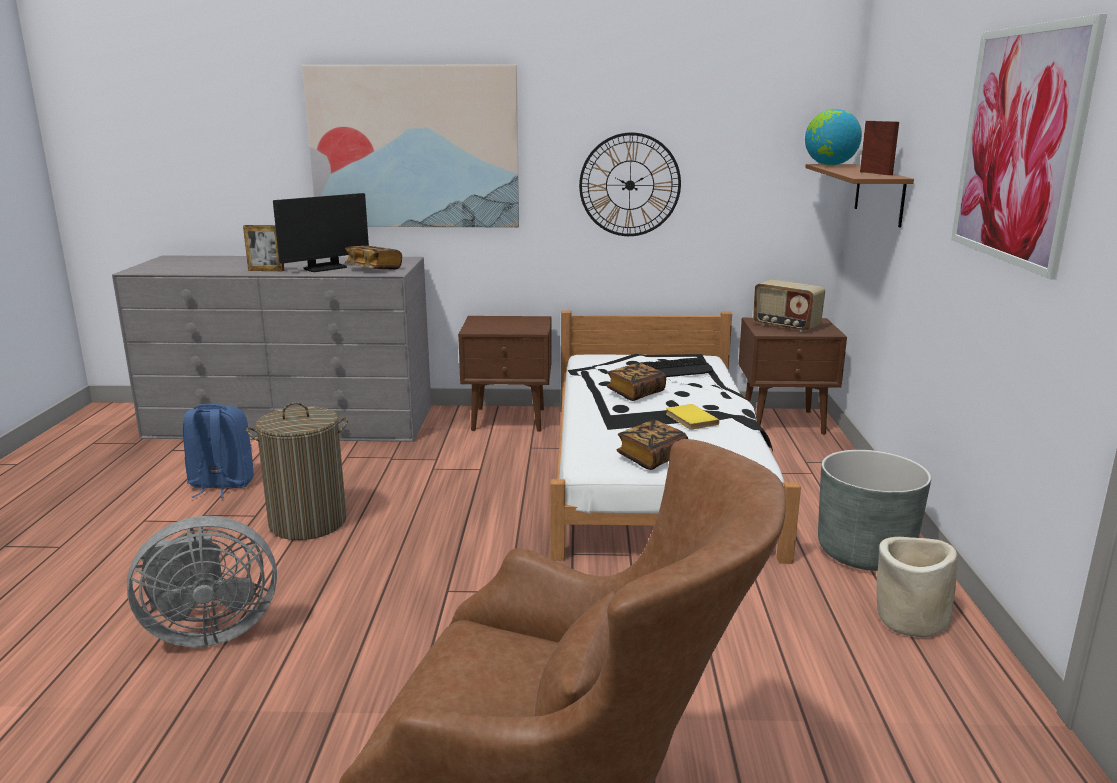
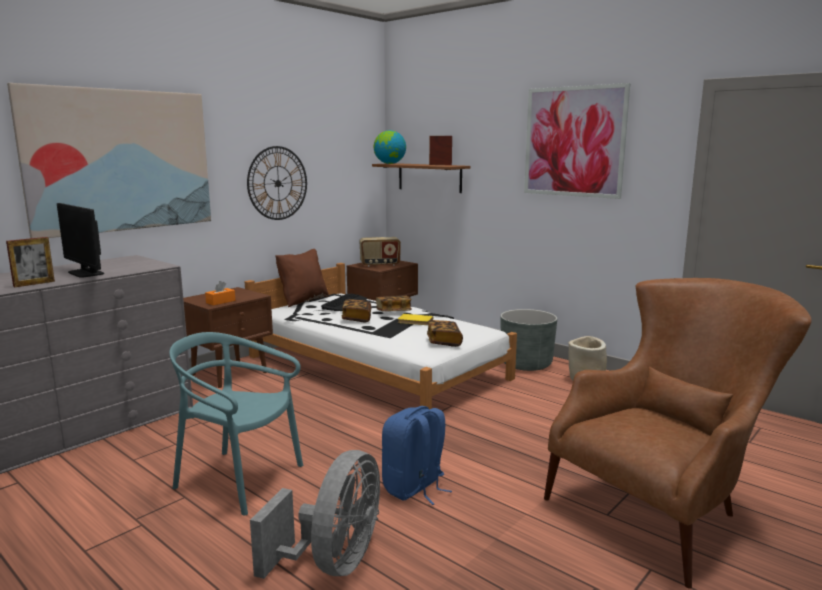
camera: 50 degrees left, 5 degrees down
(220, 485) = (95, 497): blue backpack -> blue backpack (414, 488)
(308, 522) = (238, 479): laundry basket -> turquoise chair
(325, 268) = (86, 273): monitor -> monitor turned 135 degrees clockwise
(374, 269) = (135, 266): book -> book (393, 311)
(489, 328) = (220, 302): none -> orange tissue box
(644, 353) = (303, 300): none -> brown pillow

